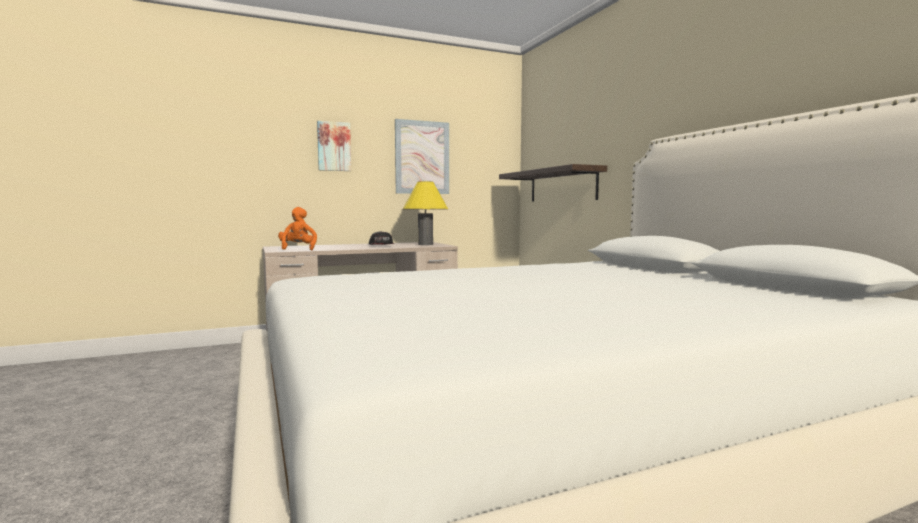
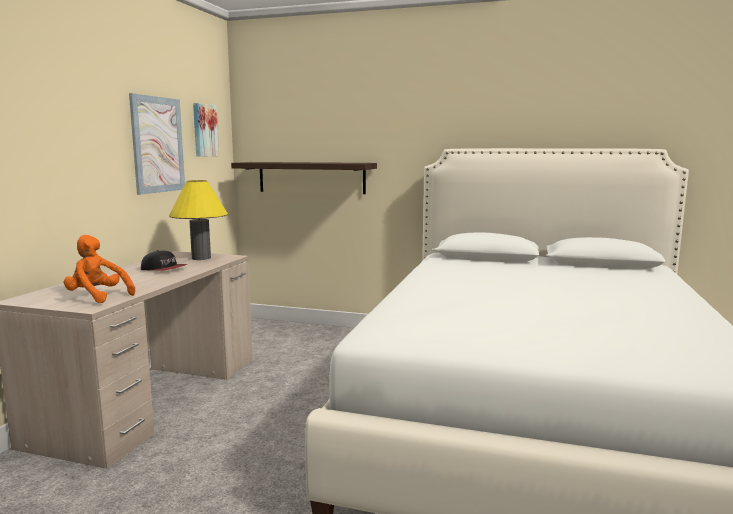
camera: 50 degrees left, 5 degrees up
(334, 146) = (67, 133): picture -> picture (204, 130)

